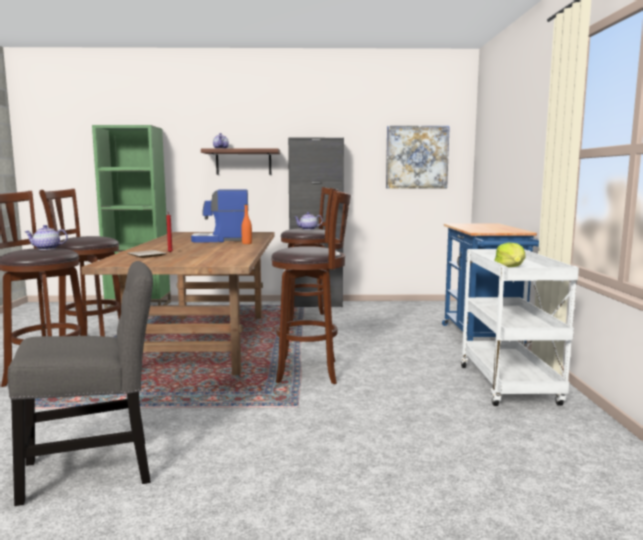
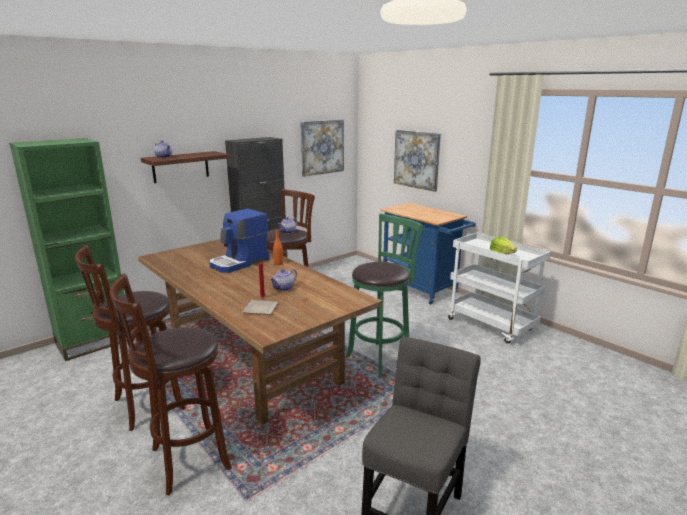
camera: 40 degrees left, 10 degrees up
(46, 249) = (178, 336): teapot -> teapot (284, 288)
(311, 372) = (381, 358): brown stool -> green stool
(507, 164) = (416, 159): none -> picture

